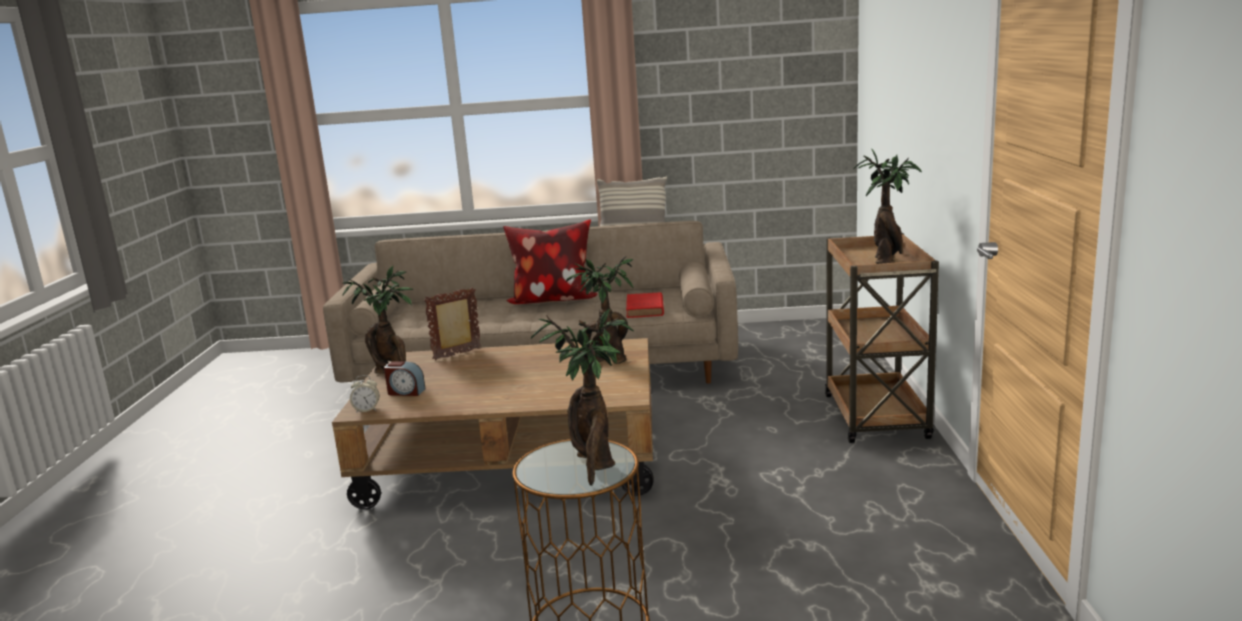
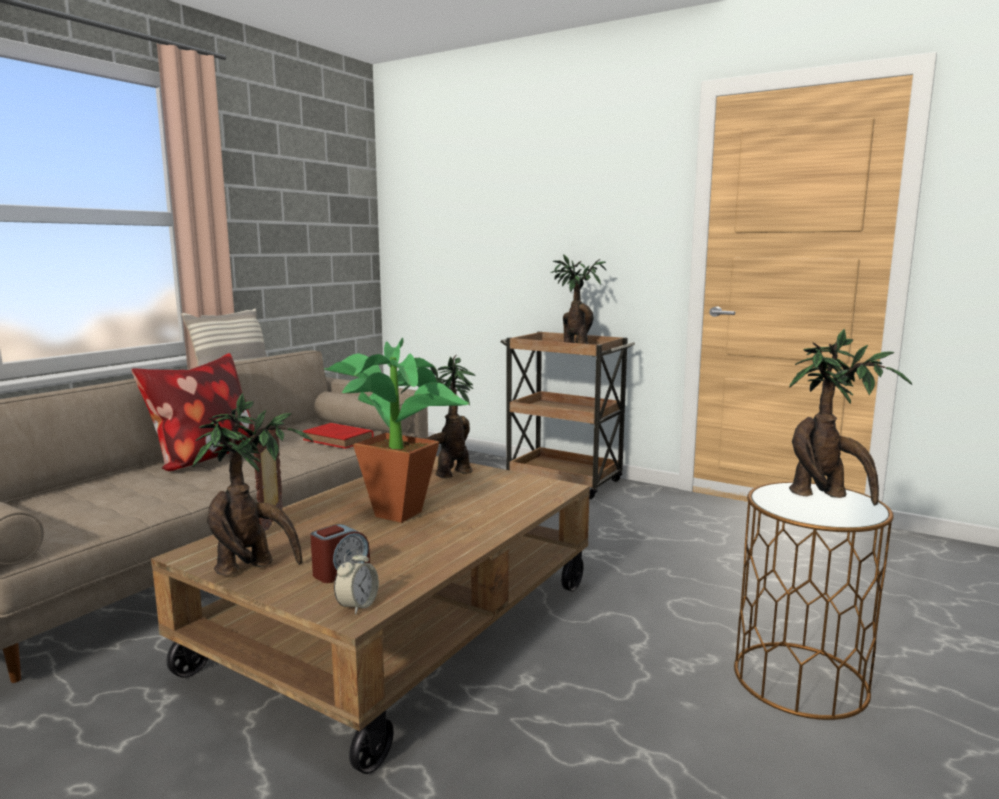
camera: 60 degrees left, 5 degrees down
(512, 371) = (394, 511): none -> potted plant

